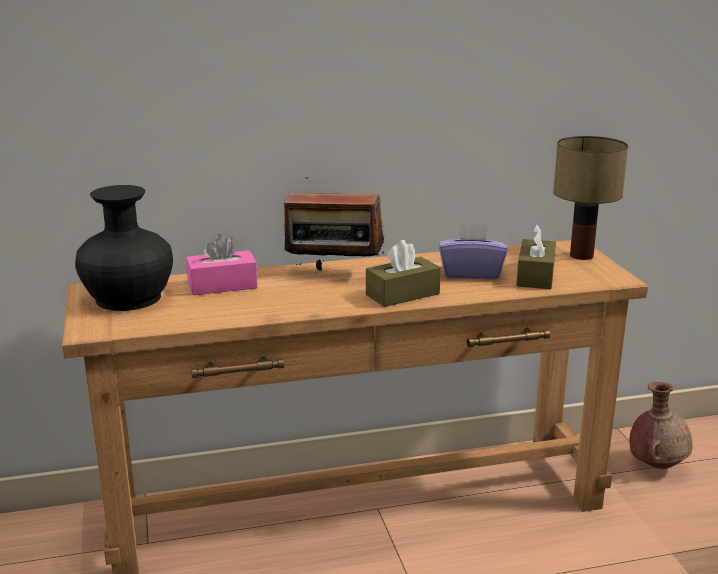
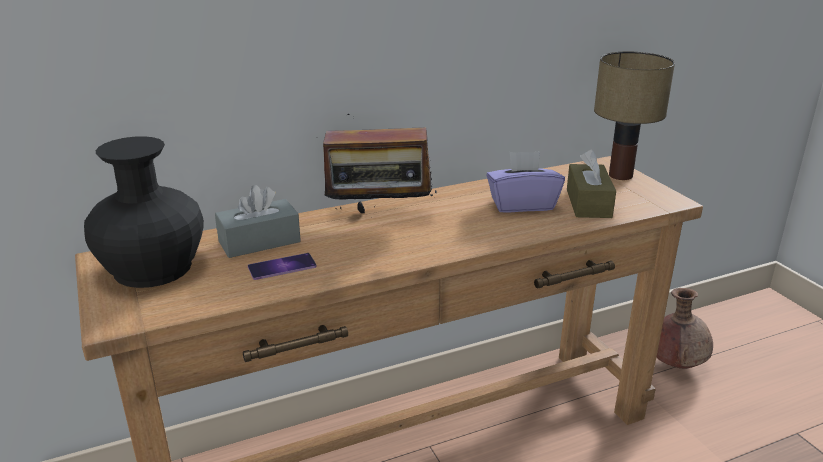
camera: 10 degrees left, 5 degrees up
(222, 285) = (259, 241): pink tissue box -> grey tissue box
(235, 304) = (282, 267): none -> phone
(402, 294) = (463, 237): brown tissue box -> none

